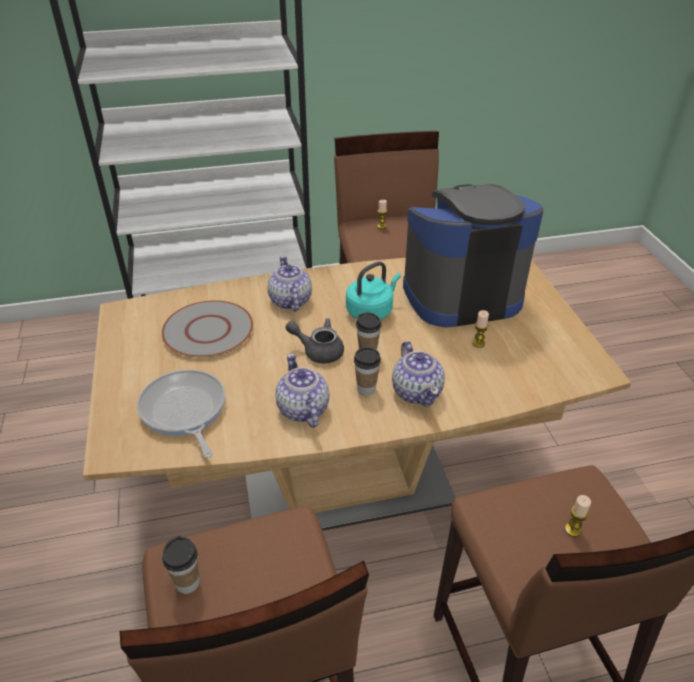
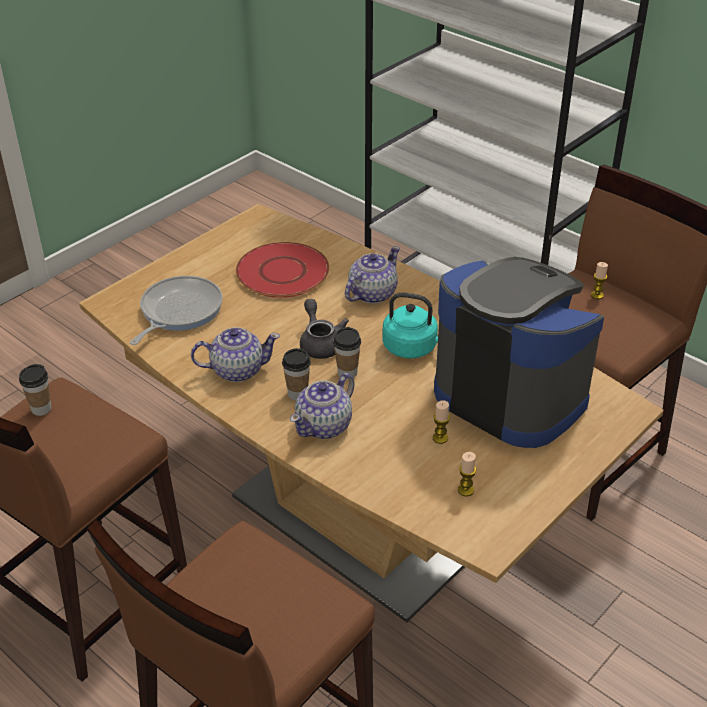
camera: 55 degrees right, 0 degrees up
(208, 331) = (282, 272): grey plate -> red plate
(302, 410) = (237, 370): teapot -> teapot turned 45 degrees clockwise
(573, 530) = (260, 609): candle -> candle (465, 490)

